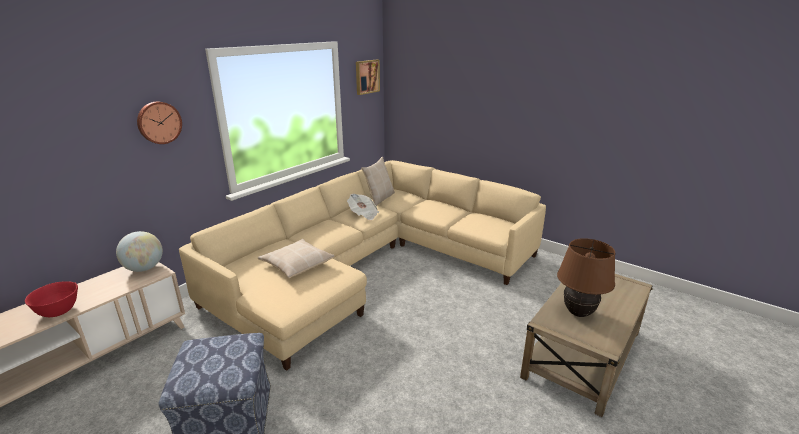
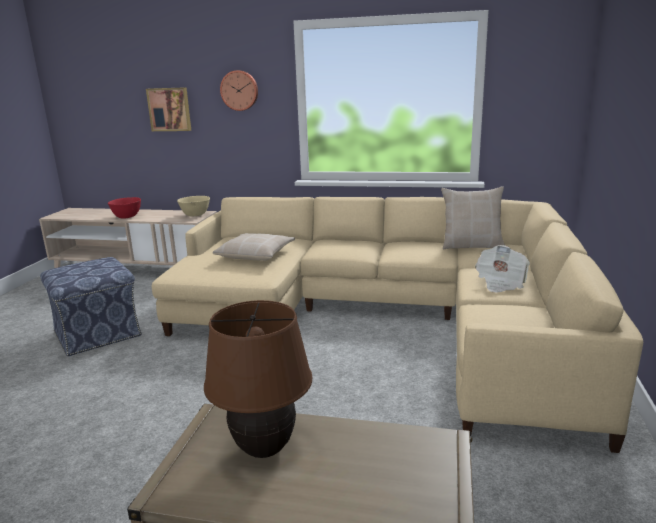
camera: 65 degrees right, 5 degrees down
(144, 268) = (195, 215): globe -> beige bowl
(363, 214) = (411, 250): newspaper -> newspaper (500, 283)
(366, 76) = (549, 66): picture -> picture (170, 109)

